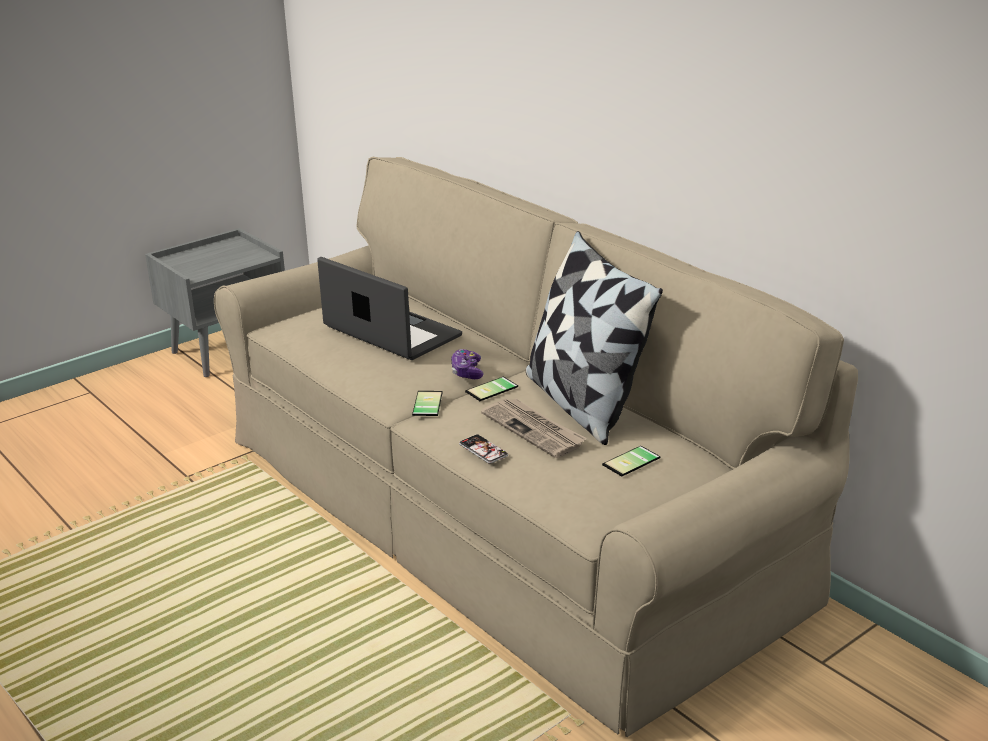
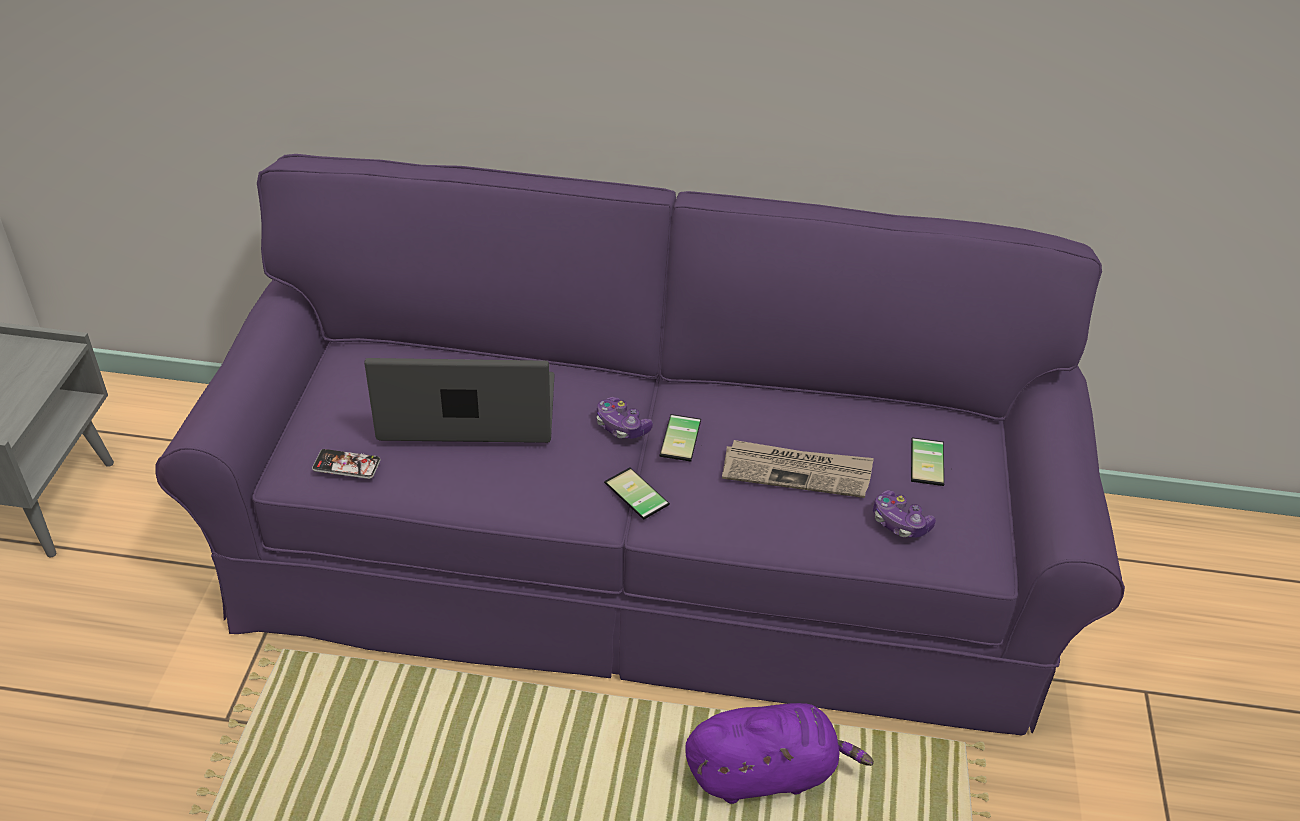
camera: 45 degrees left, 15 degrees up
(417, 652) = (765, 772): none -> purple plush toy
(483, 450) = (781, 526): phone -> phone (346, 465)
(498, 515) = (644, 557): beige sofa -> purple sofa
(559, 479) = (899, 523): none -> game controller
(583, 404) = (792, 411): pillow -> none

